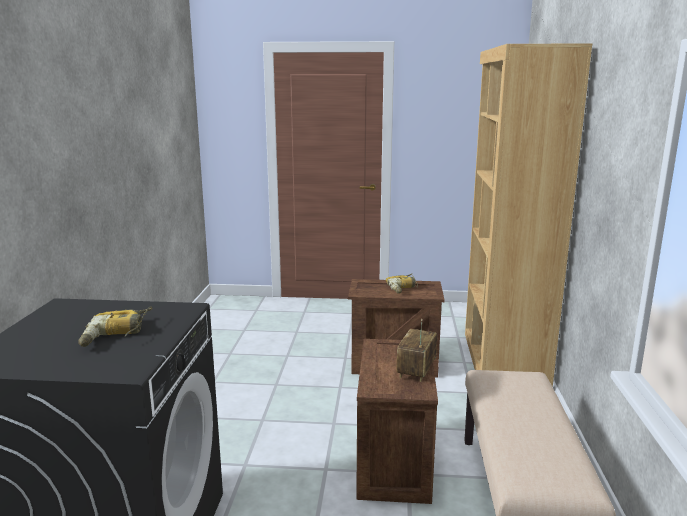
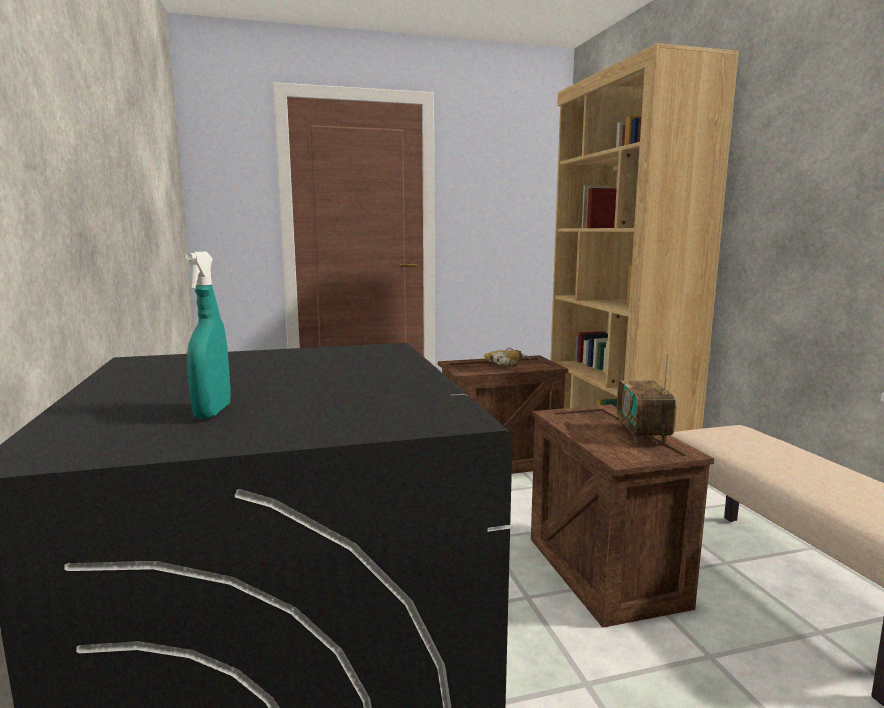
camera: 20 degrees left, 5 degrees down
(46, 351) = (212, 412): none -> turquoise spray bottle
(117, 334) = (323, 380): power drill -> none

